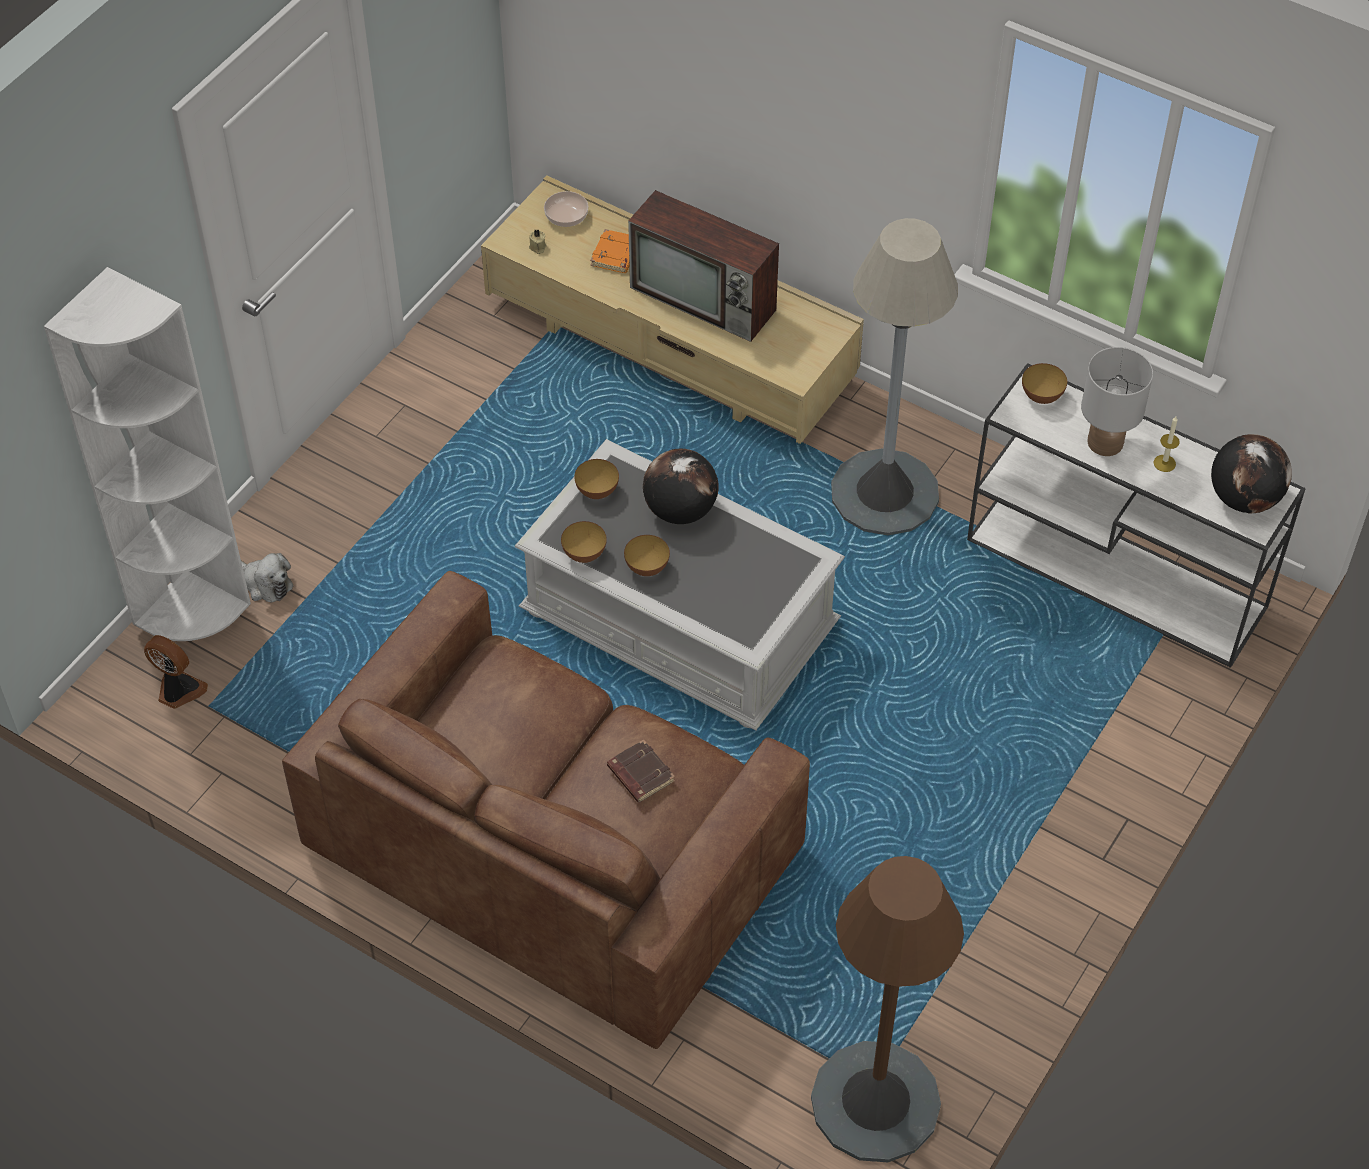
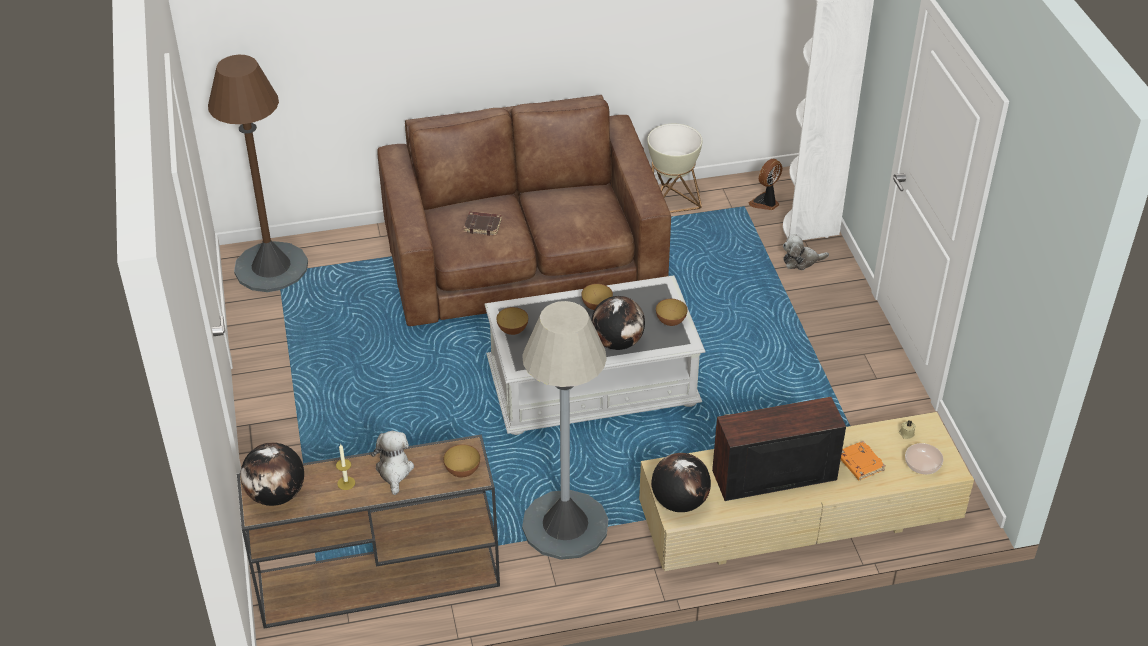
camera: 135 degrees right, 10 degrees down
(178, 691) = (765, 203): fan -> fan turned 150 degrees clockwise
(274, 785) = (672, 201): none -> planter
(584, 554) = (635, 292): bowl -> bowl (512, 331)
(816, 337) = (679, 502): none -> globe
(1106, 443) = (394, 470): grey table lamp -> plush toy
(1119, 574) = (376, 580): white console table -> brown console table

